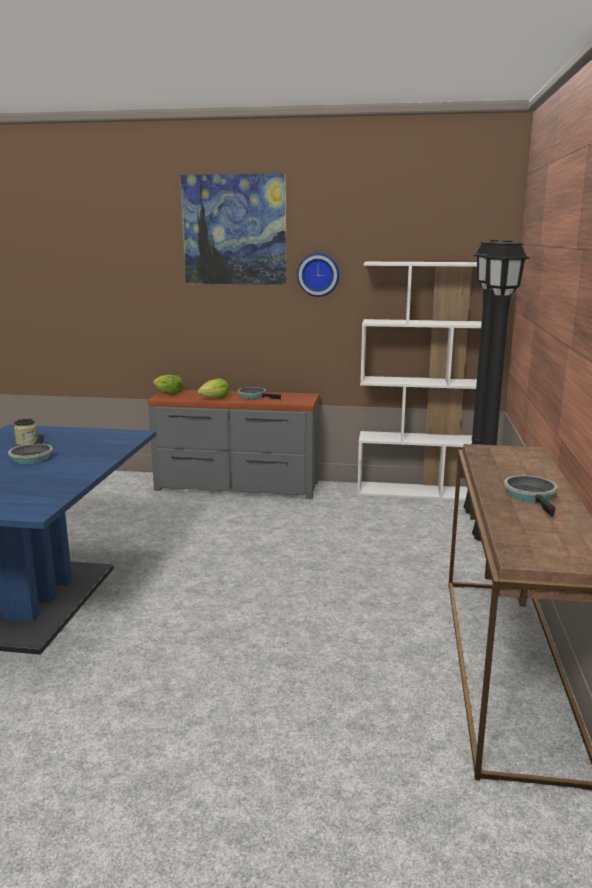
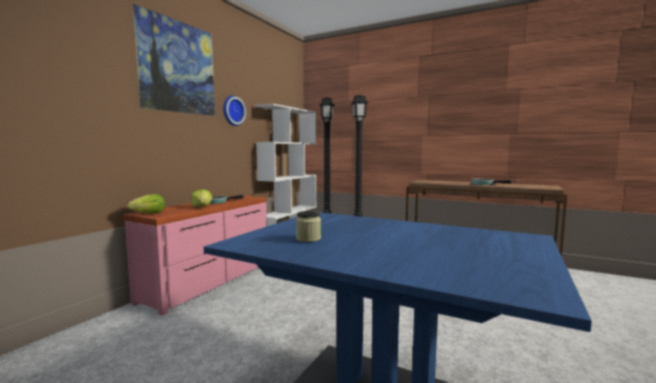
camera: 70 degrees left, 10 degrees down
(32, 457) = (369, 237): frying pan -> none
(237, 487) = (210, 282): grey dresser -> pink dresser

